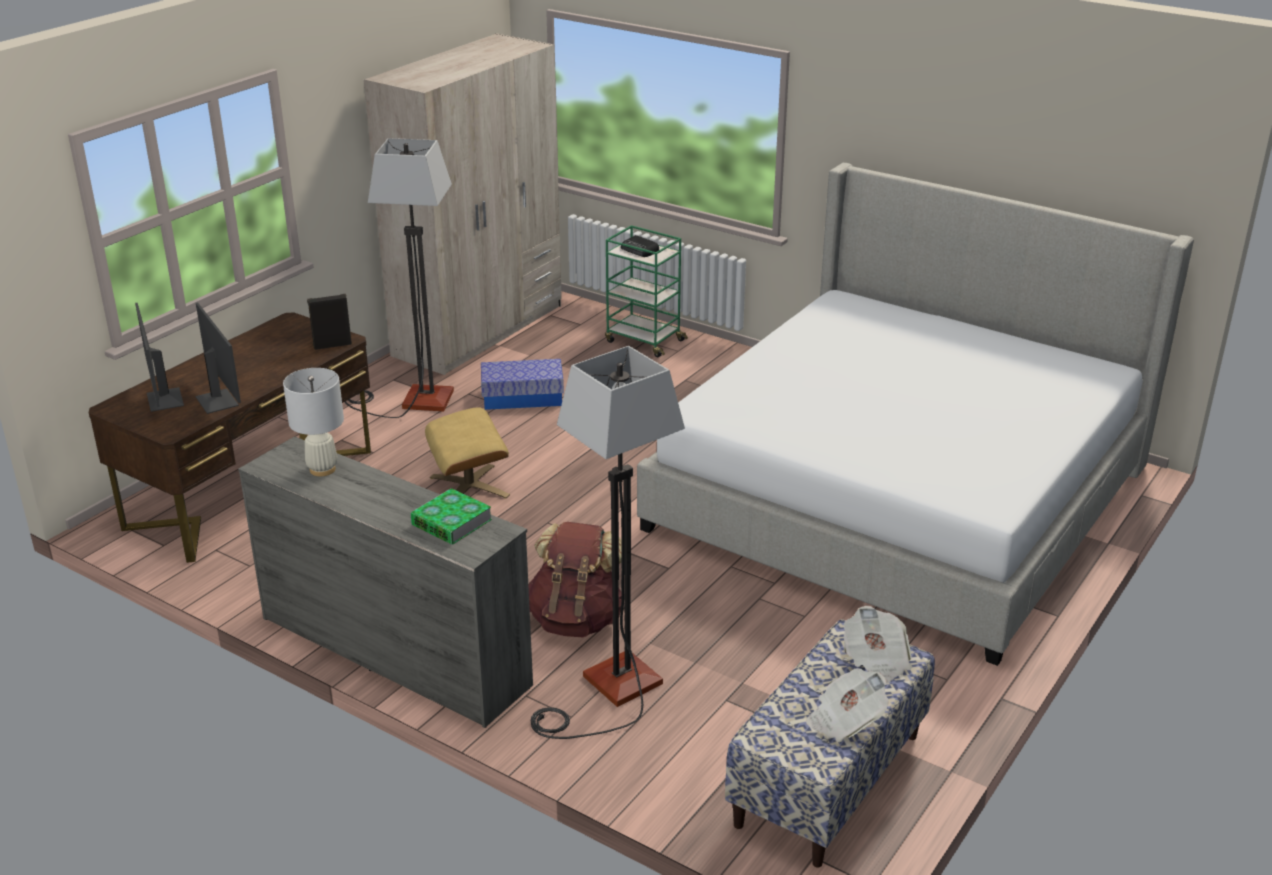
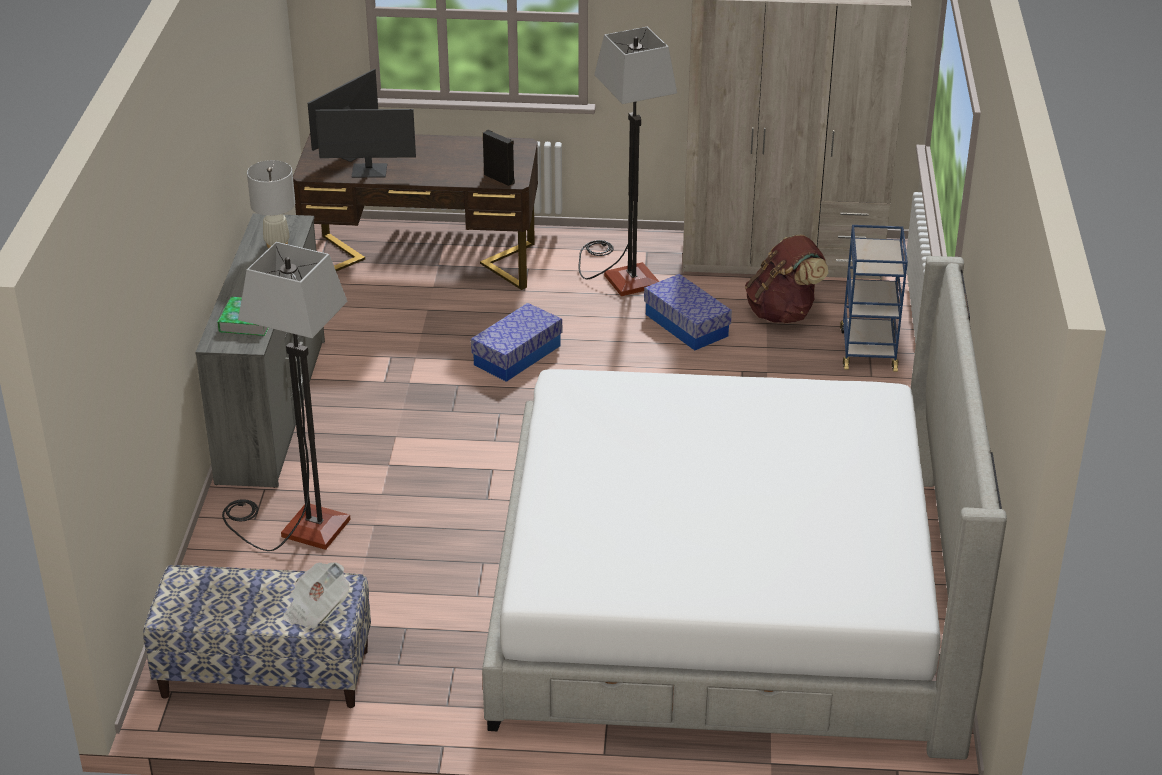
camera: 60 degrees right, 5 degrees up
(218, 401) = (369, 171): monitor -> monitor turned 60 degrees clockwise
(470, 486) = (517, 355): beige ottoman -> storage box
(576, 619) = (376, 478): brown backpack -> brown backpack (783, 313)
(640, 250) = (877, 253): radio -> none
(643, 341) = (868, 350): green cart -> blue cart
(845, 721) = (227, 614): newspaper -> none

